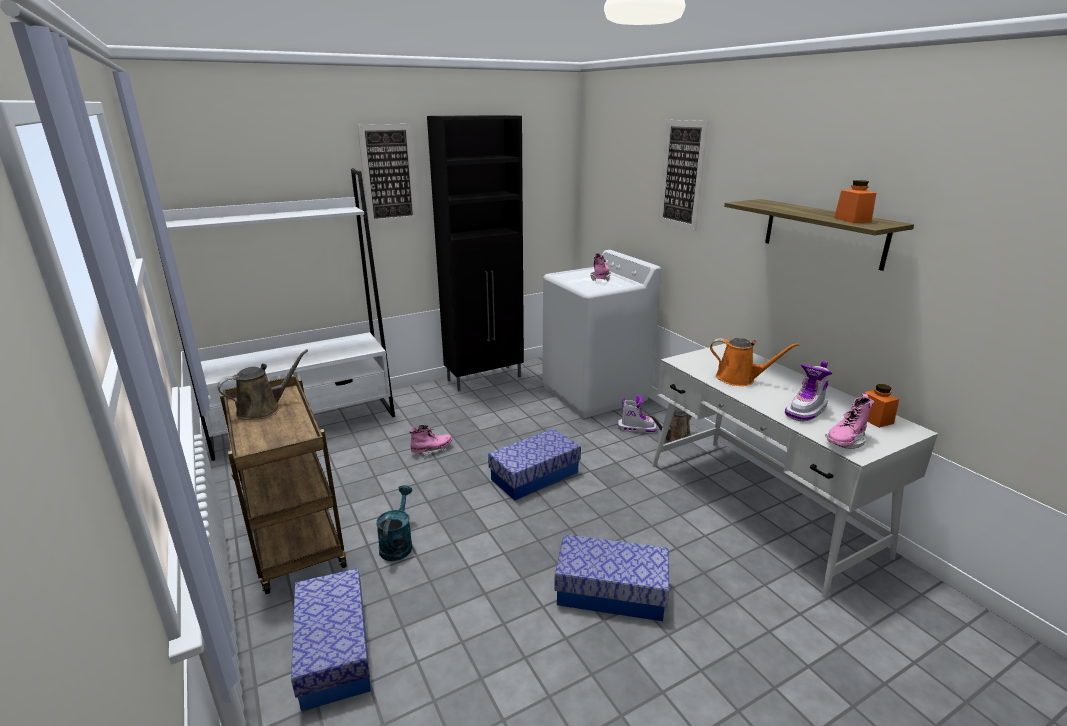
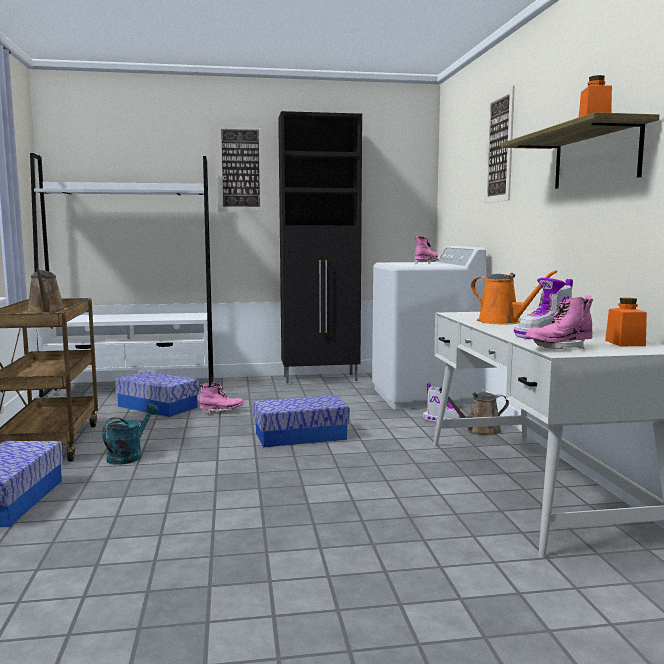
camera: 20 degrees right, 15 degrees down
(263, 409) = (46, 311): brown watering can -> brown watering can turned 90 degrees clockwise
(611, 591) = (292, 512): storage box -> storage box (157, 407)

